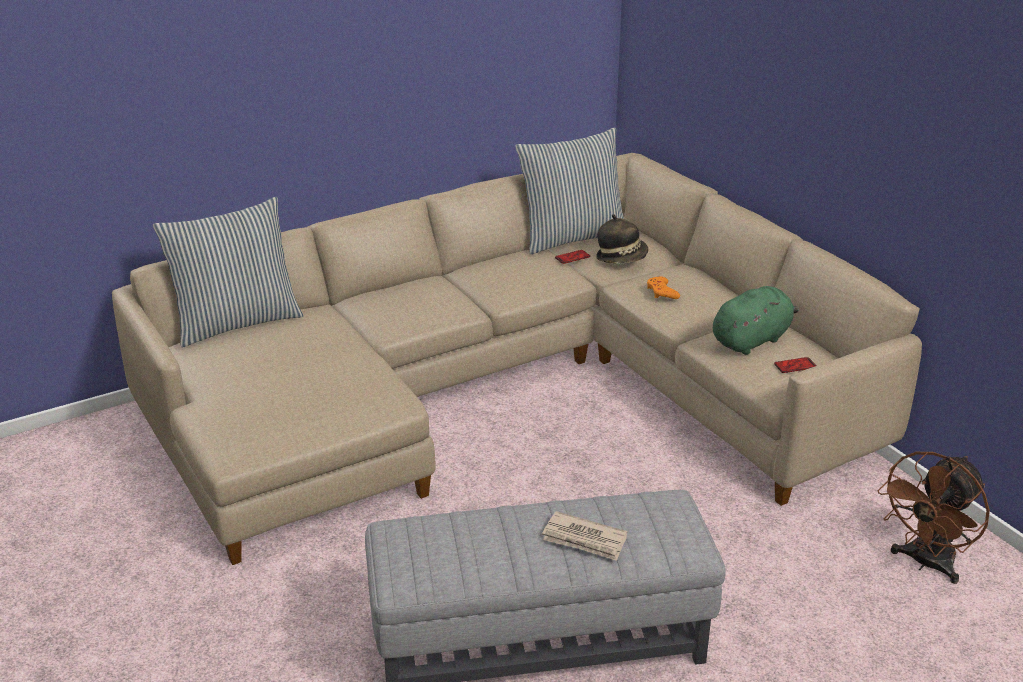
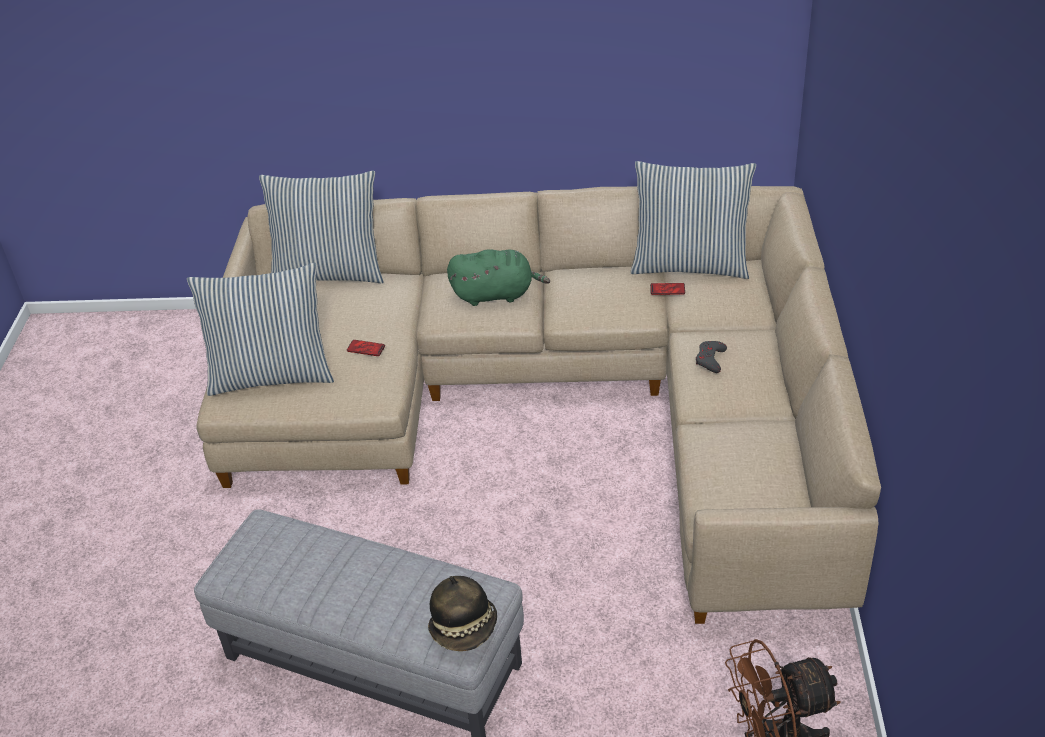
camera: 35 degrees right, 10 degrees up
(263, 416) = (272, 375): none -> pillow
(584, 539) = (379, 599): newspaper -> none
(622, 258) = (714, 305): hat -> hat (465, 628)
(662, 292) = (710, 359): orange game controller -> grey game controller
(752, 340) = (743, 447): green plush toy -> green plush toy (496, 294)
(795, 366) = (753, 494): phone -> phone (366, 348)

